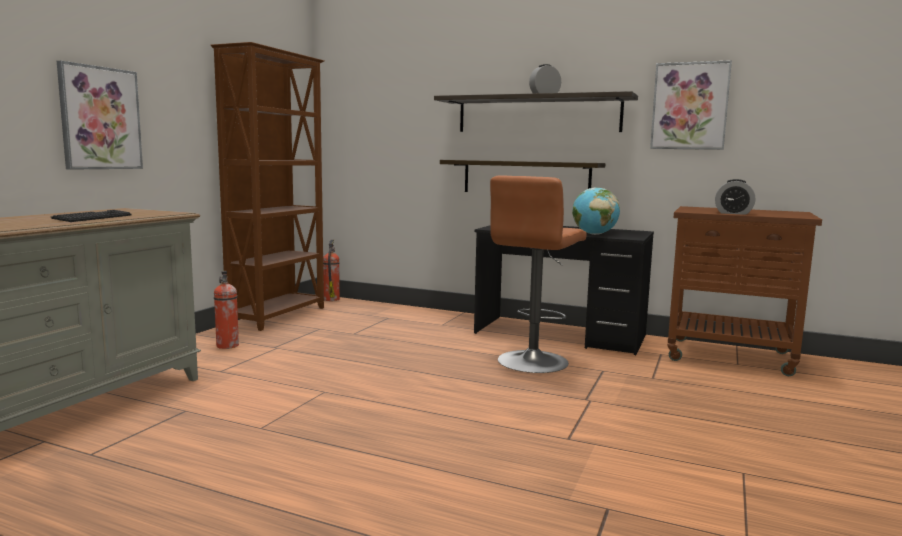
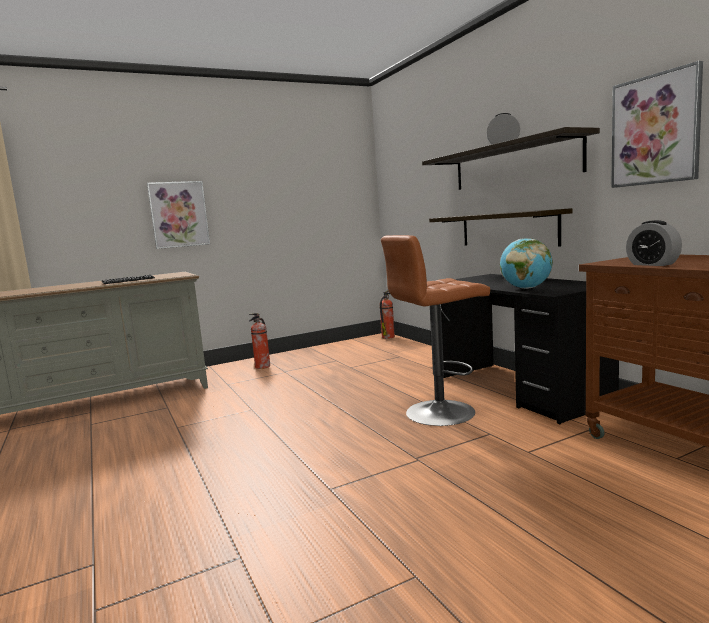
camera: 40 degrees right, 0 degrees up
(279, 316) = (330, 348): brown bookcase -> none

